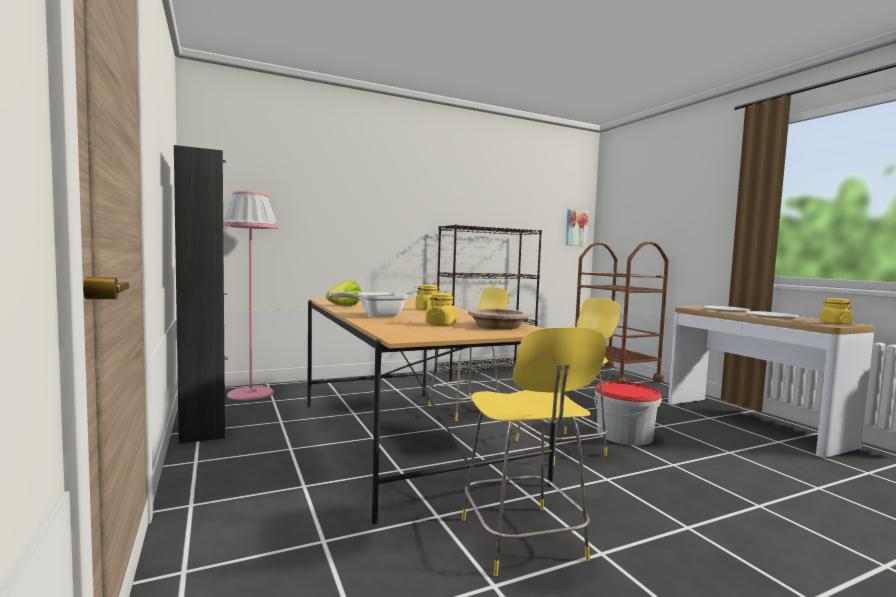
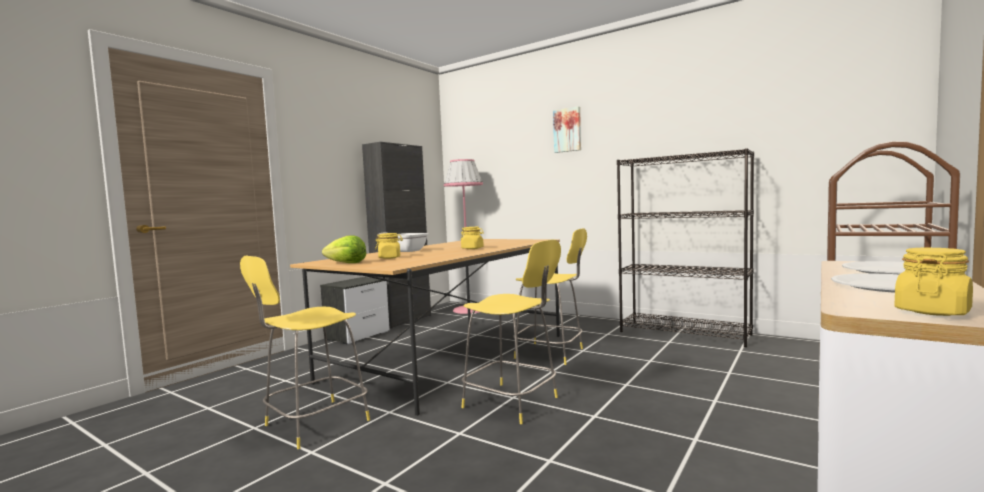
camera: 60 degrees right, 0 degrees up
(205, 460) = (358, 335): none -> nightstand
(345, 306) = (446, 244): lettuce -> lettuce (346, 263)
(498, 326) = (406, 261): beige bowl -> none
(575, 228) = (881, 130): picture -> picture (567, 130)
(624, 435) = (607, 423): bucket -> none

